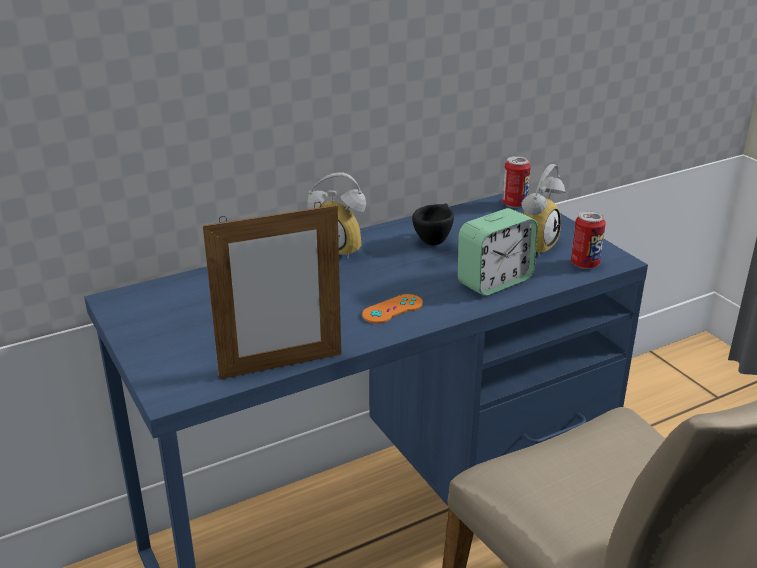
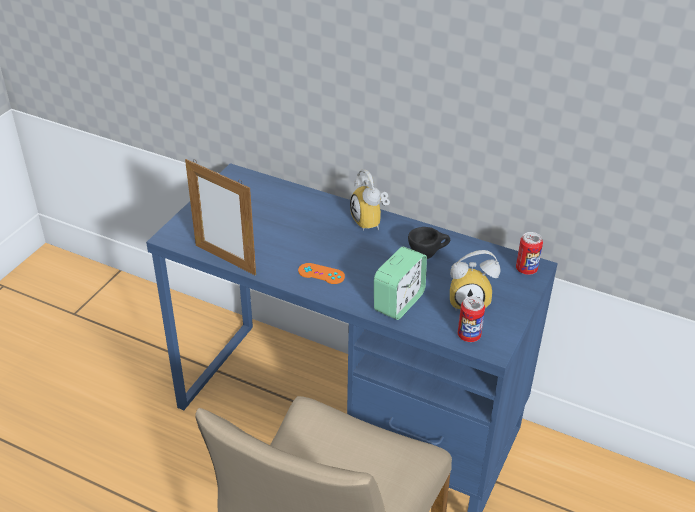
camera: 55 degrees right, 10 degrees up
(494, 281) = (398, 302): alarm clock -> alarm clock turned 75 degrees counterclockwise

